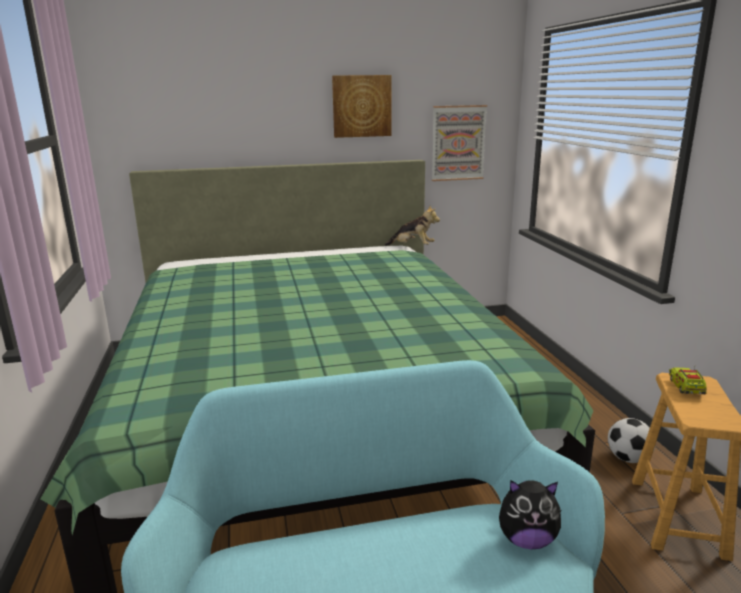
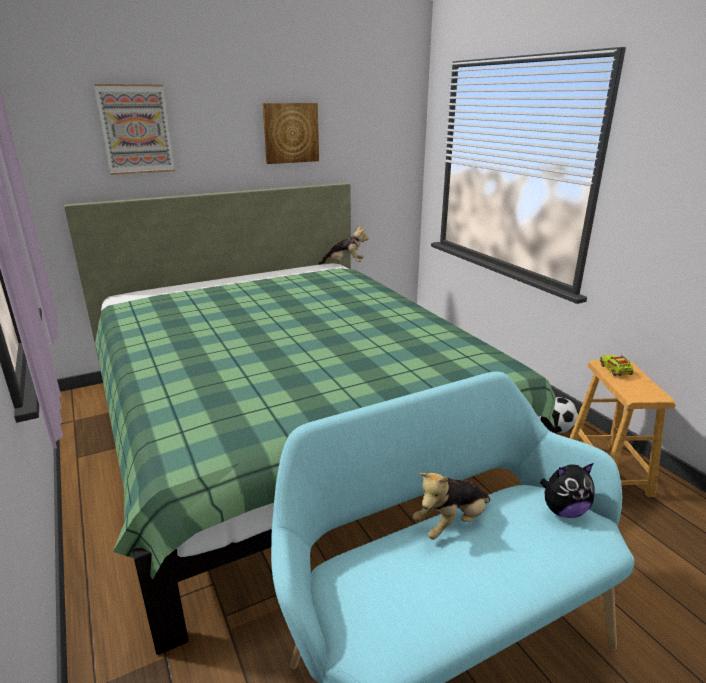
camera: 15 degrees left, 5 degrees up
(385, 531) = (451, 523): none -> plush toy
(458, 143) = (375, 166): picture -> picture (136, 129)

